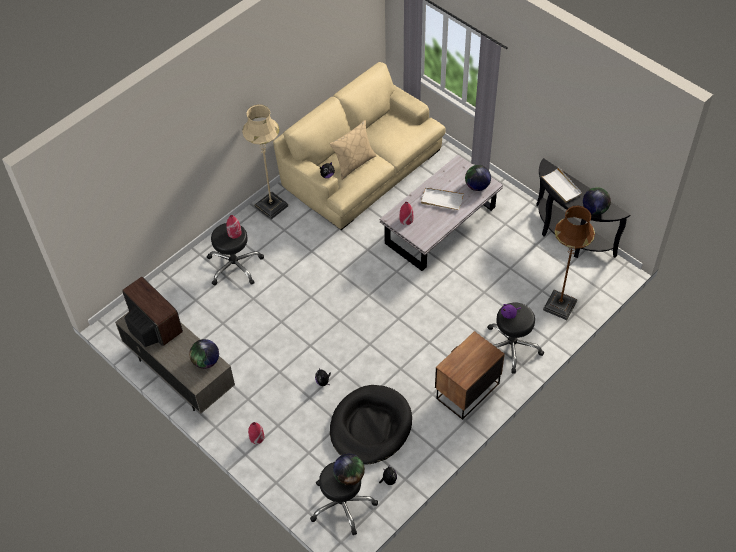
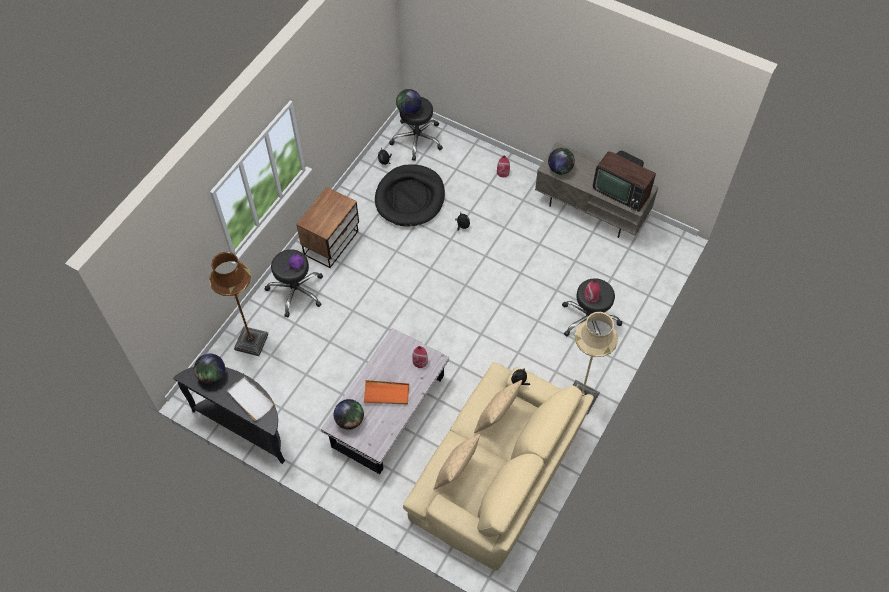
camera: 165 degrees right, 5 degrees up
(398, 134) = (456, 471): none -> beige pillow
(441, 200) = (386, 394): white tray -> orange tray

